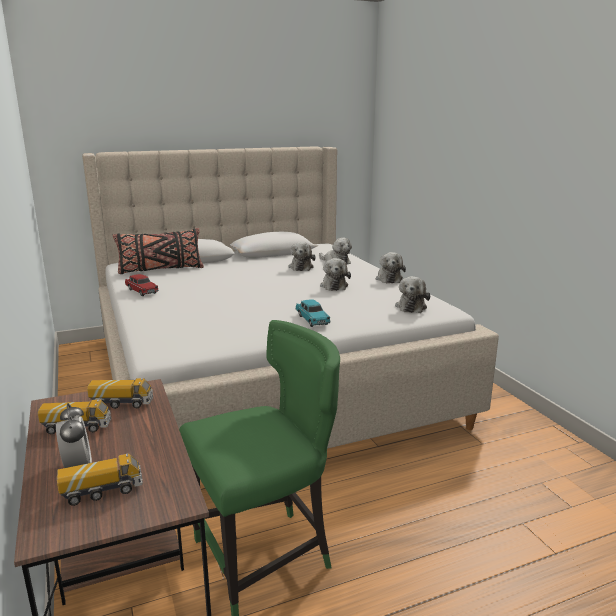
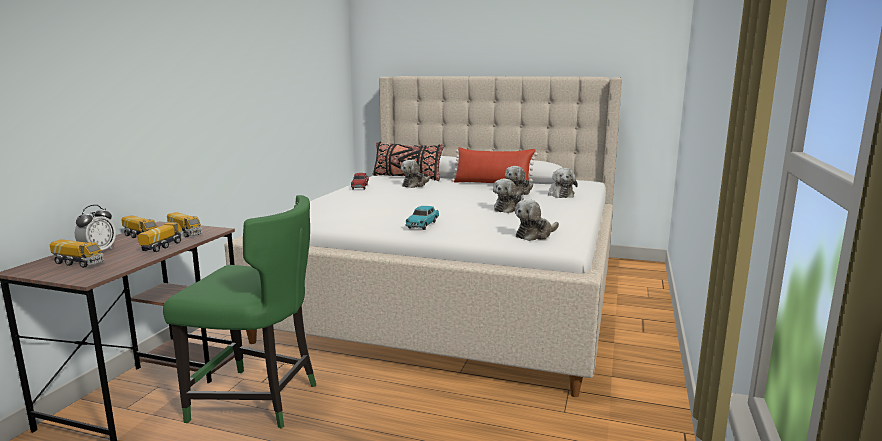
camera: 40 degrees right, 5 degrees down
(145, 428) = (163, 246): none -> toy truck
(258, 262) = (492, 184): none -> red pillow
(388, 278) = (577, 213): plush toy -> plush toy (415, 185)

